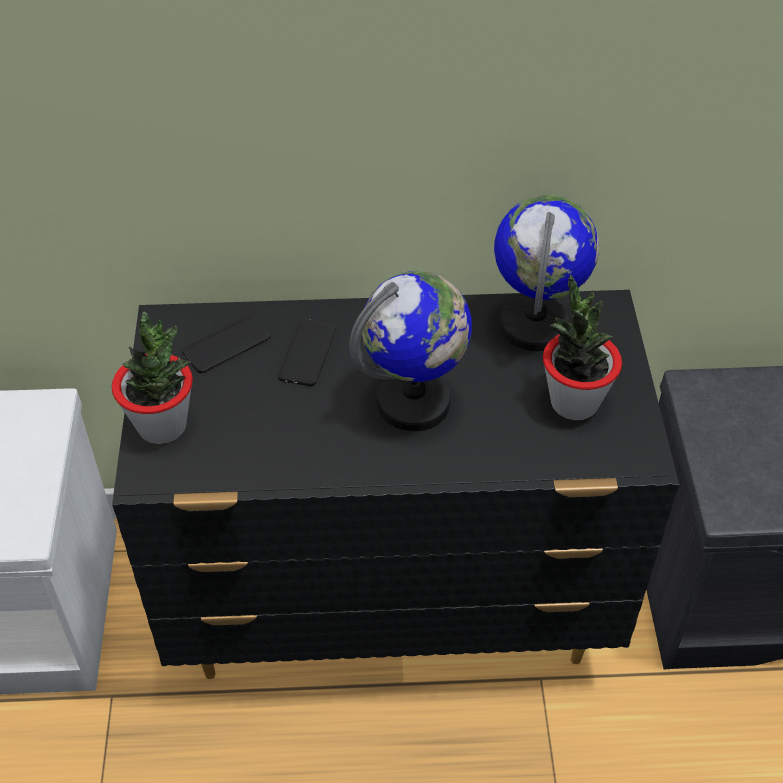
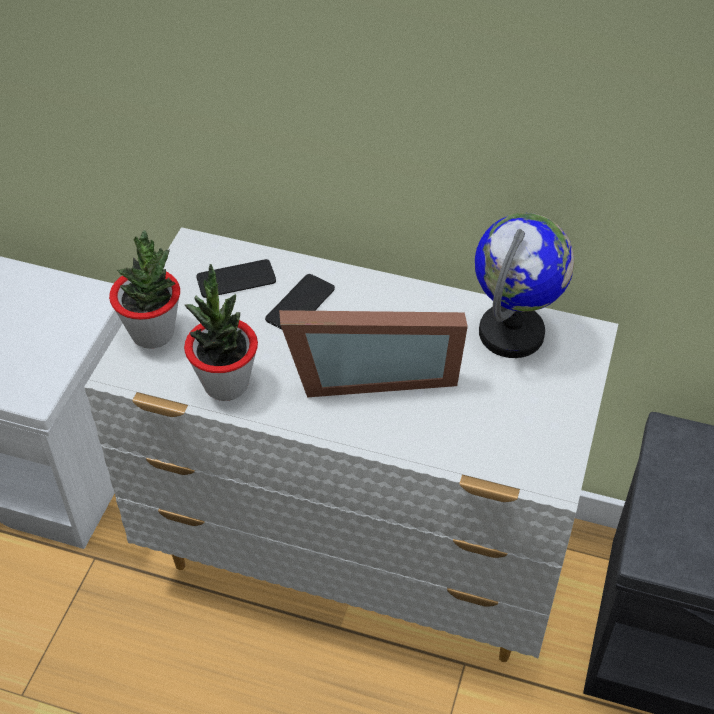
camera: 20 degrees right, 0 degrees up
(394, 607) = (360, 559): black dresser -> white dresser
(414, 403) = (371, 373): globe -> picture frame
(574, 402) = (514, 411): potted plant -> potted plant (226, 384)

